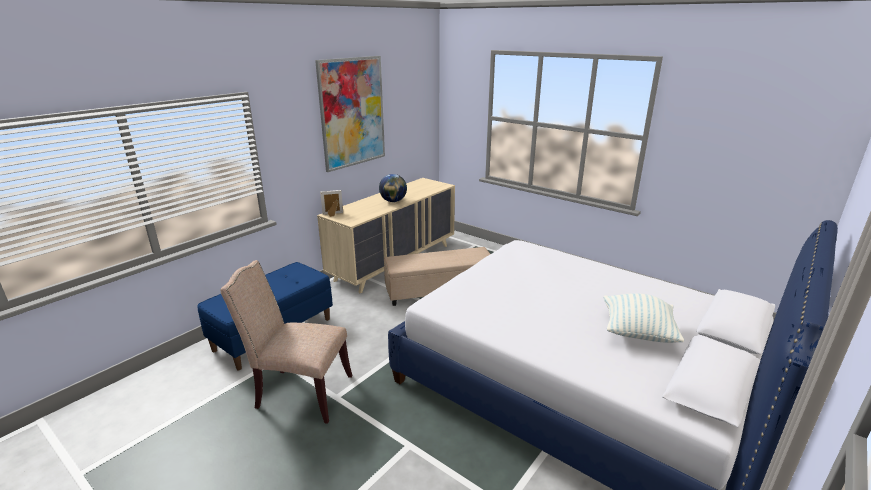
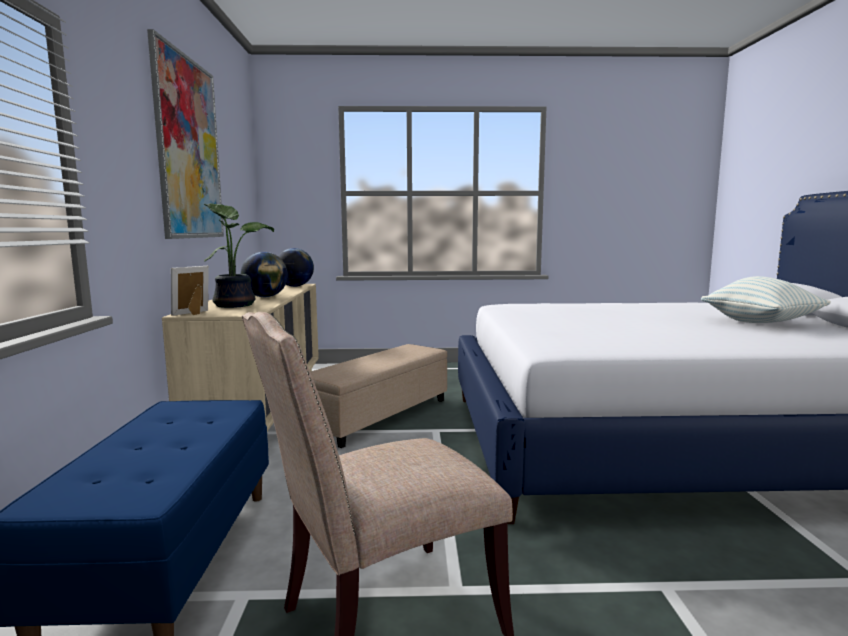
camera: 40 degrees left, 15 degrees down
(364, 208) = (235, 305): none -> potted plant
(434, 187) = (295, 286): none -> globe

